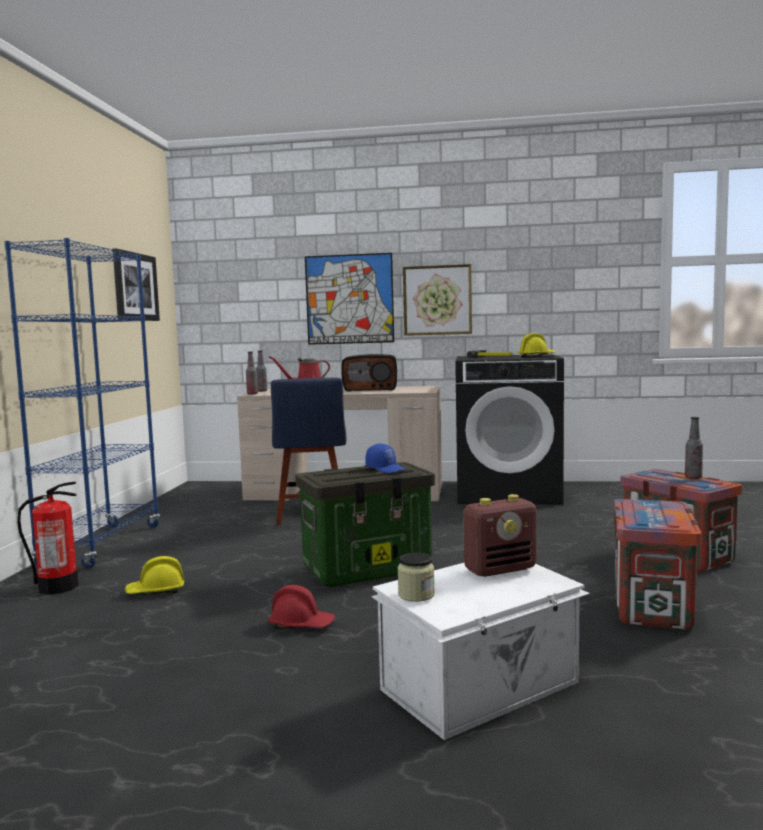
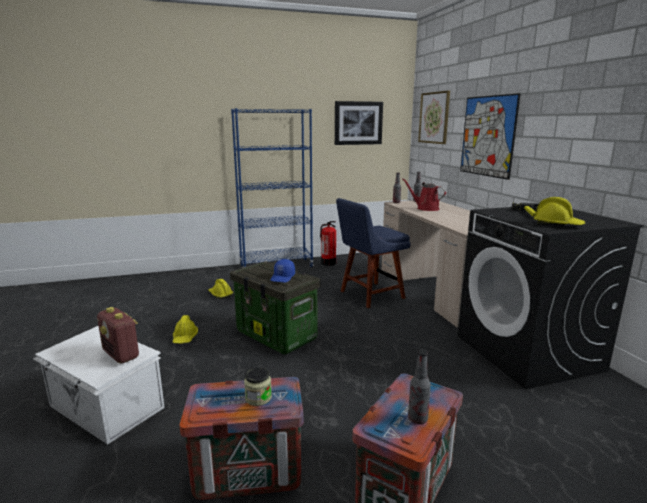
camera: 65 degrees right, 10 degrees up
(57, 587) = (218, 276): fire extinguisher -> fire extinguisher (328, 263)
(301, 624) = (185, 338): red hard hat -> yellow hard hat
(371, 389) = (464, 217): radio -> none
(416, 595) = (82, 338): jar -> jar (258, 398)
(437, 300) = (546, 143): picture -> picture (434, 118)

